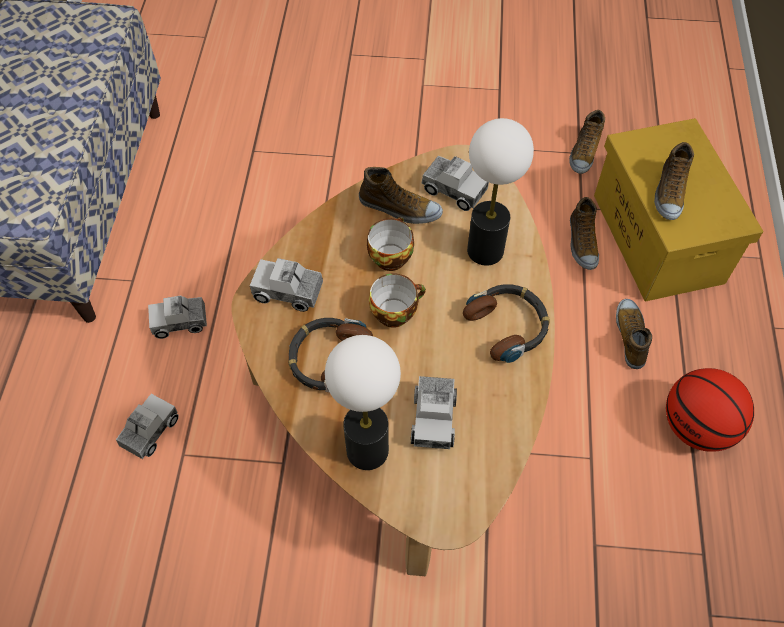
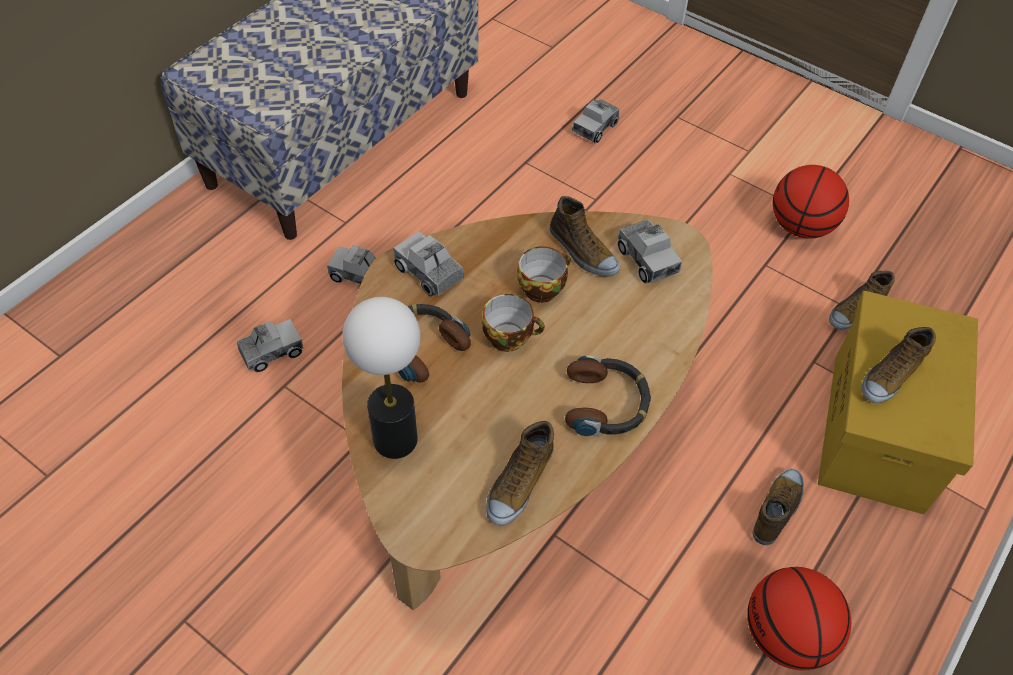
camera: 30 degrees right, 5 degrees down
(433, 418) = (474, 445): toy truck -> toy truck (595, 127)
(485, 251) = (636, 327): table lamp -> none
(503, 104) = (801, 227): none -> basketball
(581, 243) = (789, 395): shoe -> shoe (519, 482)

